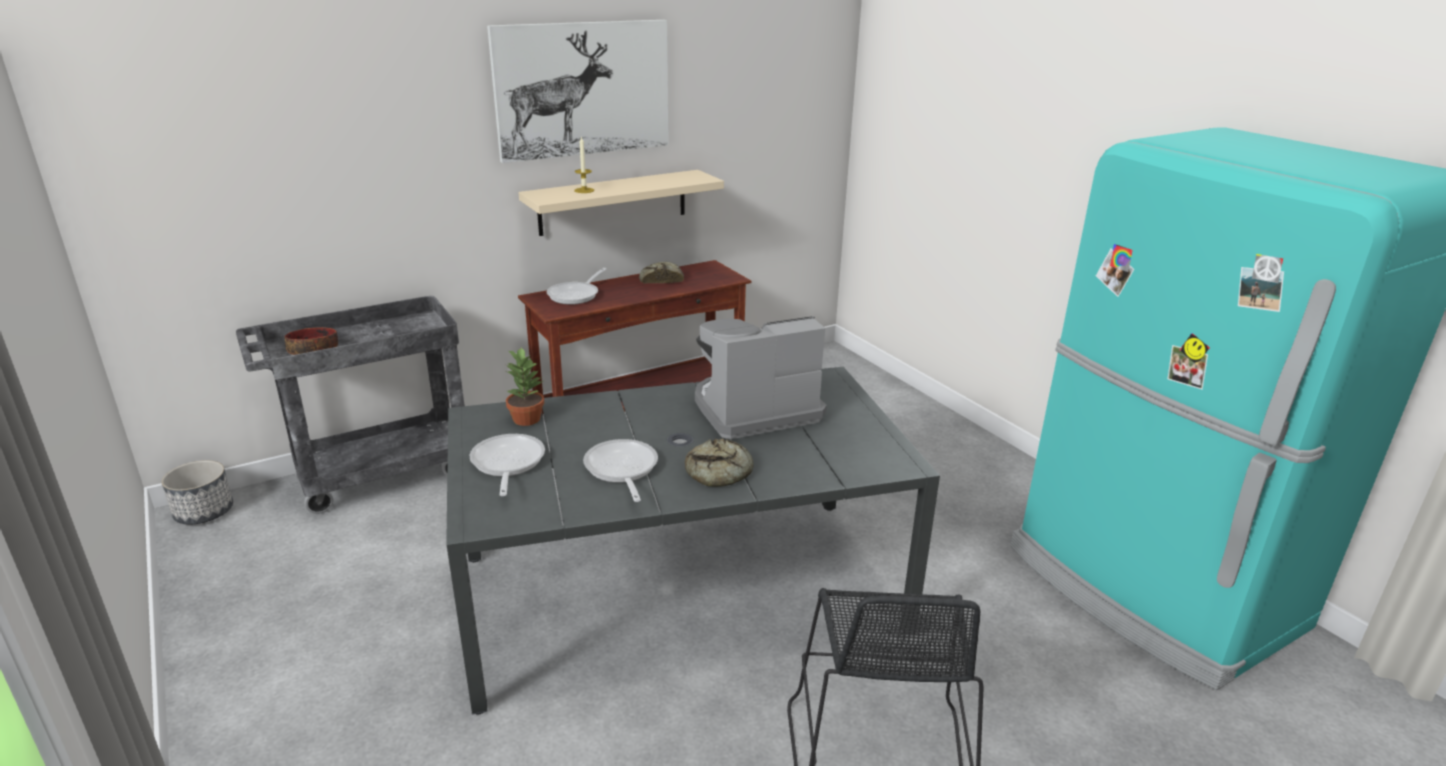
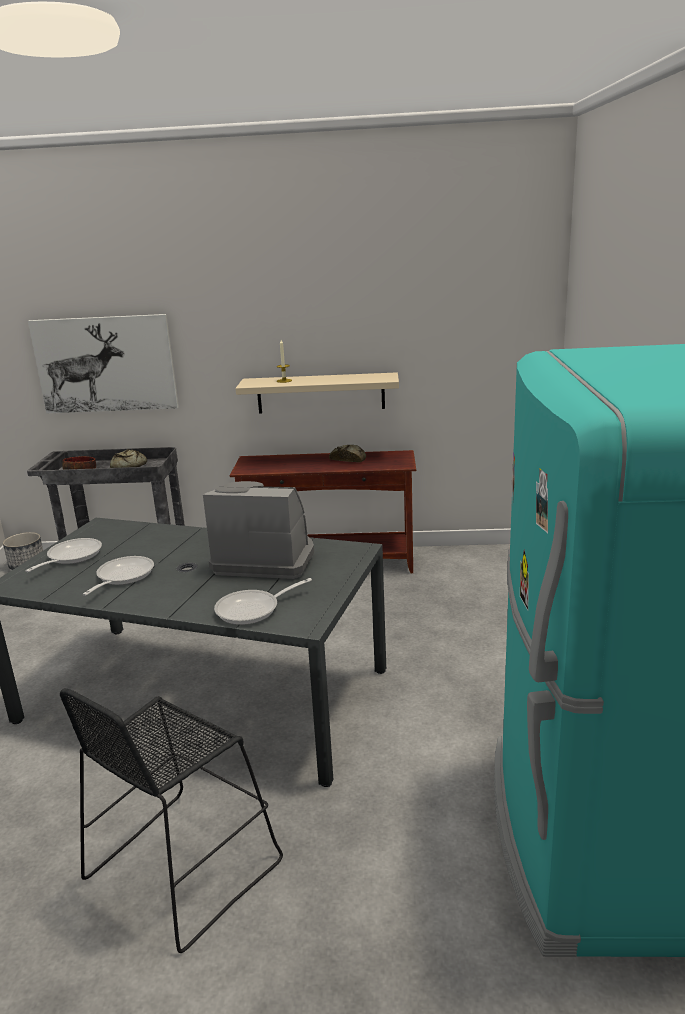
camera: 35 degrees right, 5 degrees down
(526, 419) = (123, 533): potted plant -> none
(576, 295) = (275, 461): frying pan -> frying pan (253, 610)
(583, 89) = (293, 304): picture -> picture (105, 364)
(721, 472) = (176, 594): bread -> bread (128, 466)

